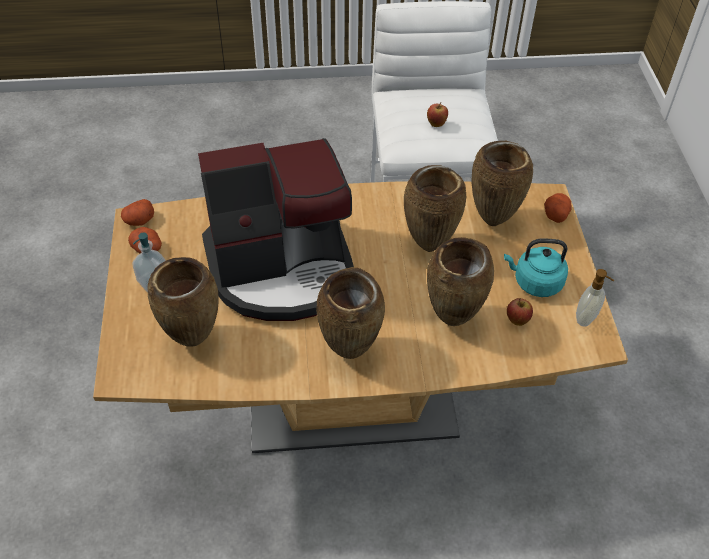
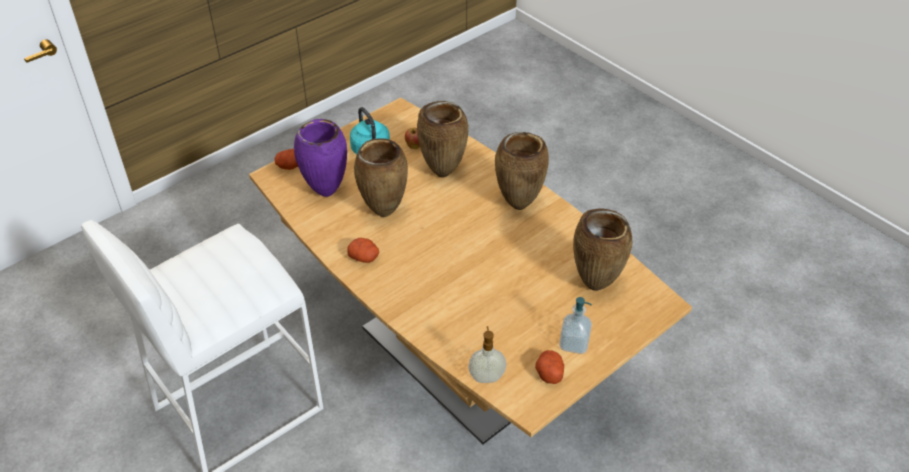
camera: 125 degrees left, 5 degrees down
(139, 220) = (527, 403): potato -> potato (364, 257)
(282, 269) = (485, 277): coffee machine -> none
(436, 124) = (232, 266): apple -> none
(493, 220) = (325, 192): brown vase -> purple vase
(586, 318) = (383, 121): soap dispenser -> soap dispenser (486, 377)

